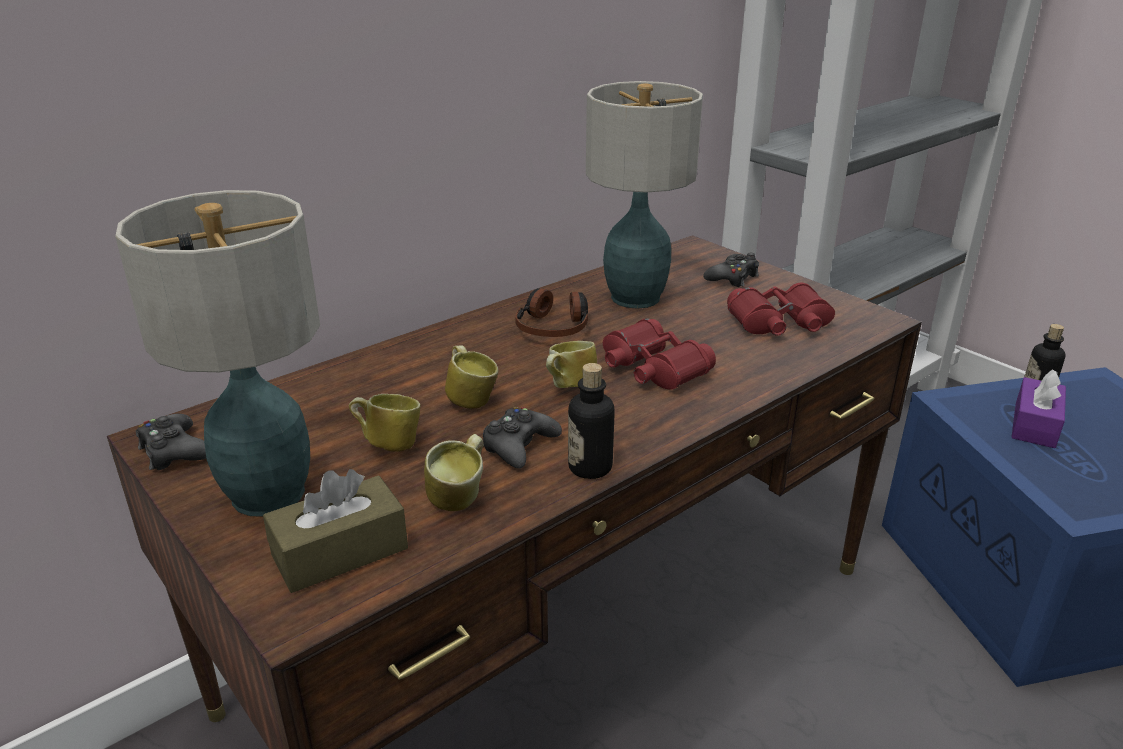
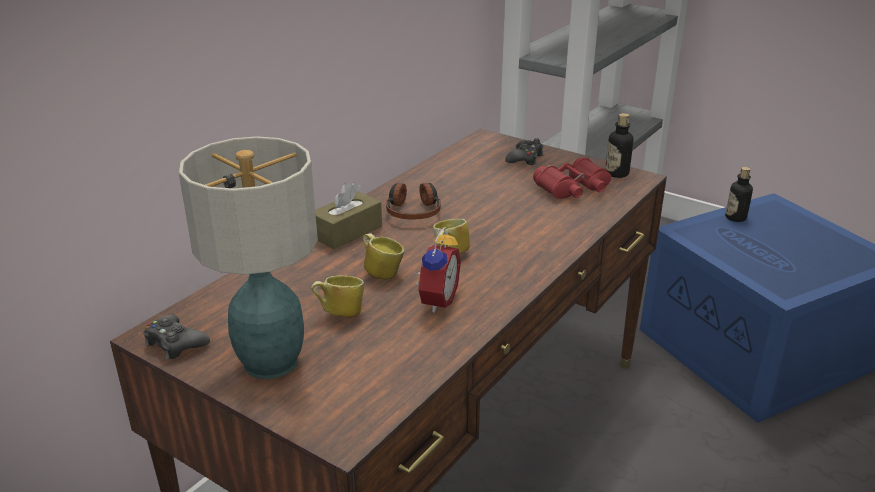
camera: 15 degrees left, 0 degrees up
(340, 552) = (349, 391): brown tissue box -> brown tissue box (347, 232)
(460, 498) = (414, 342): mug -> none
(519, 446) = (435, 300): black game controller -> alarm clock
(590, 467) = (492, 307): bottle -> bottle (616, 173)
(635, 297) = (462, 181): table lamp -> none
(652, 368) = (500, 232): red binoculars -> none
(1034, 425) = (741, 239): purple tissue box -> none

